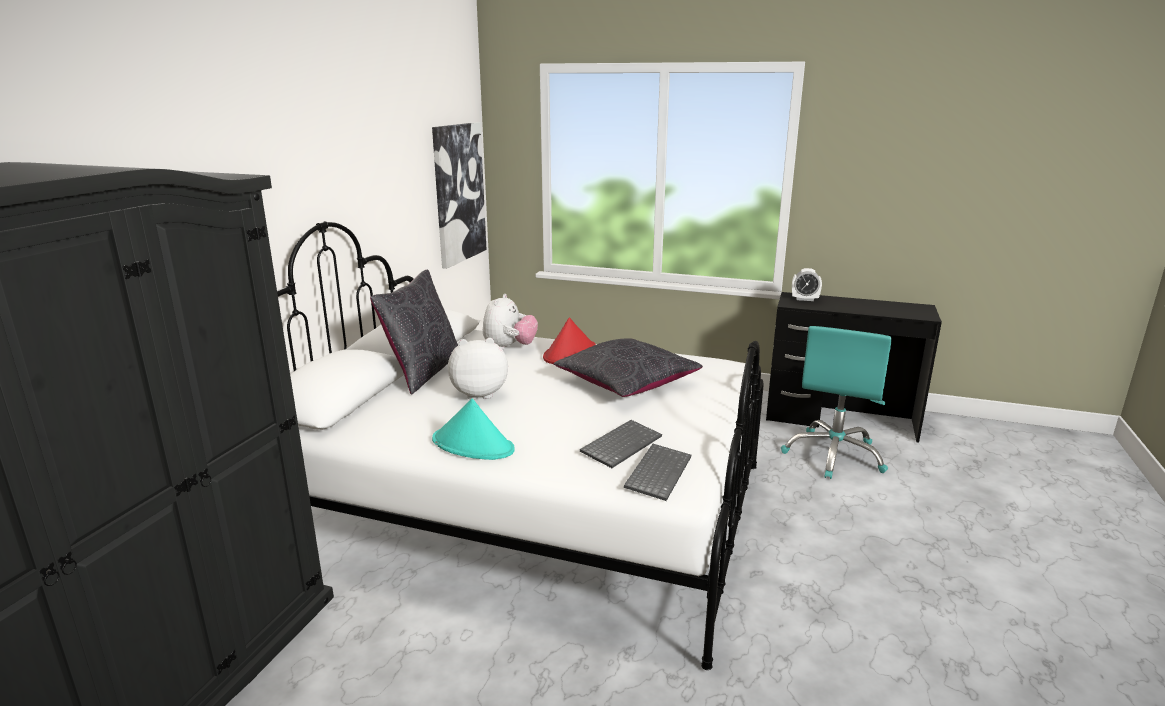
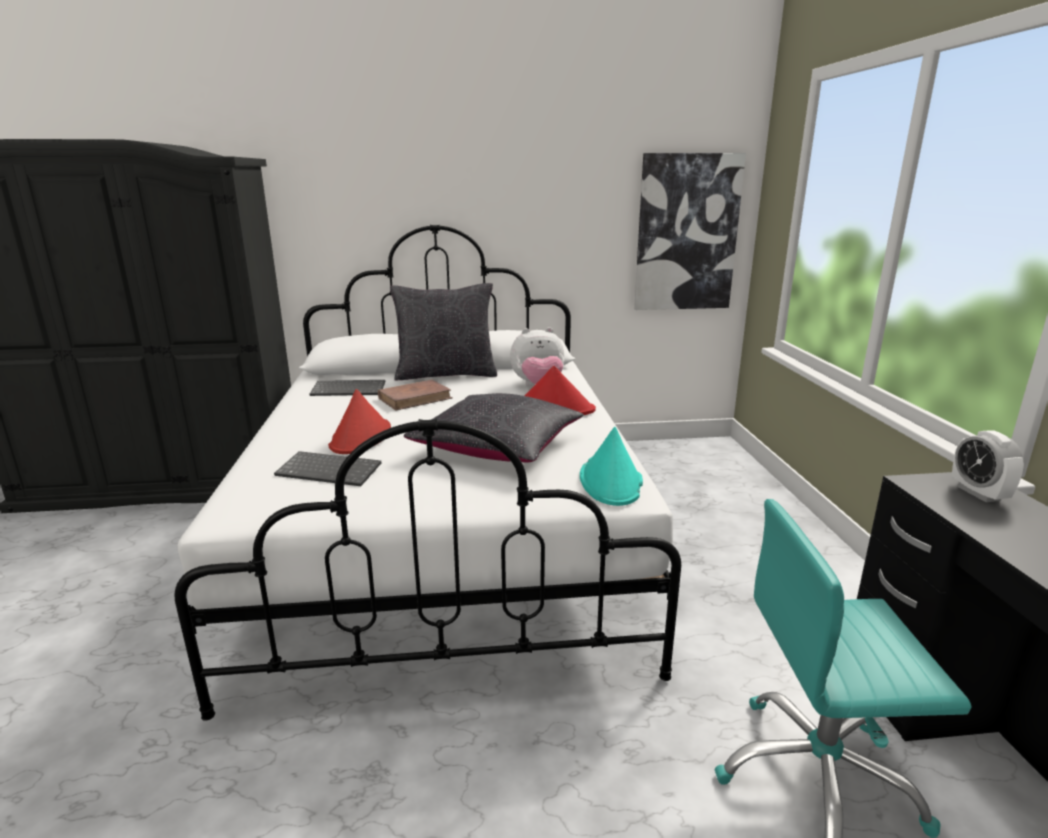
camera: 65 degrees right, 0 degrees up
(473, 445) = (306, 418): turquoise hat -> turquoise hat (611, 481)
(479, 393) = (415, 398): plush toy -> brown book
(556, 426) = (361, 437): none -> red hat
(657, 472) = (269, 497): keyboard -> keyboard (349, 389)

